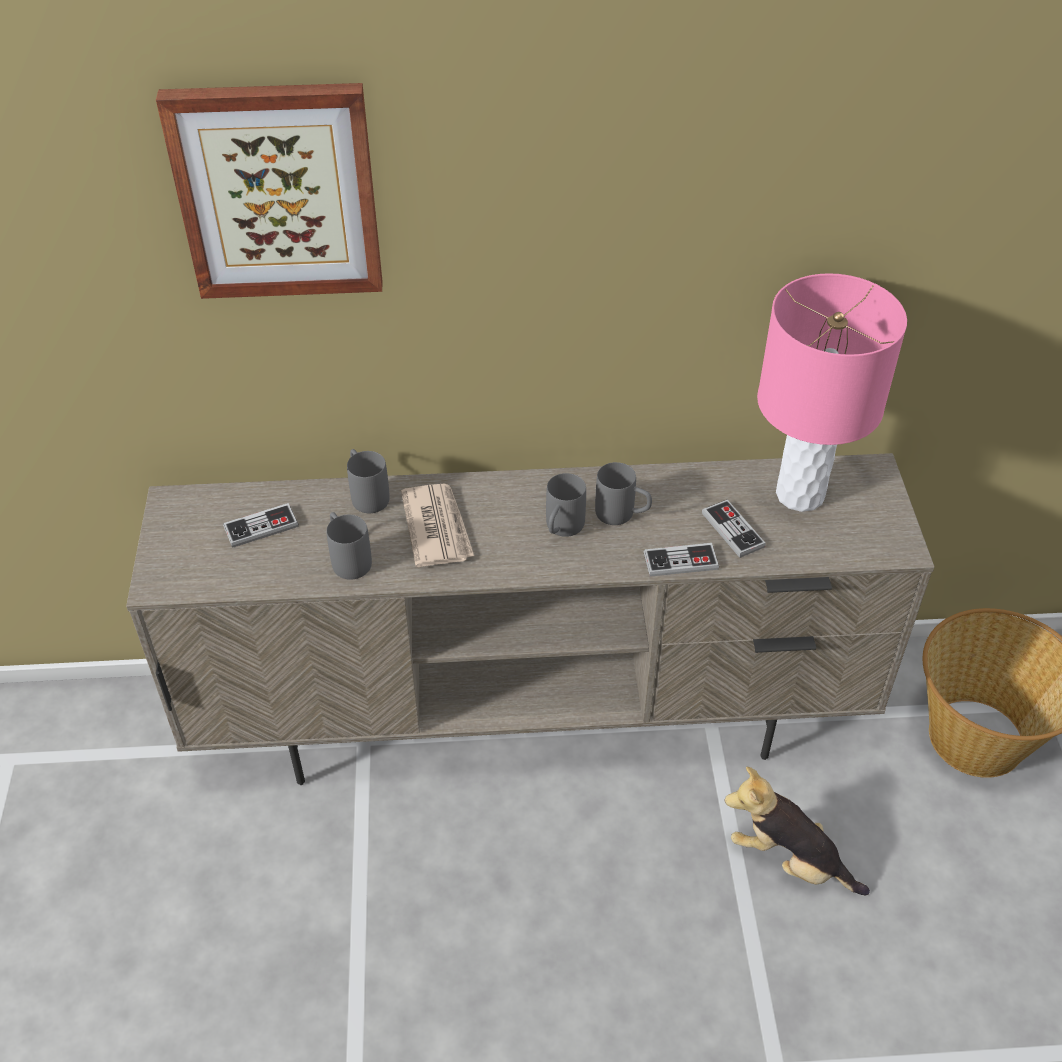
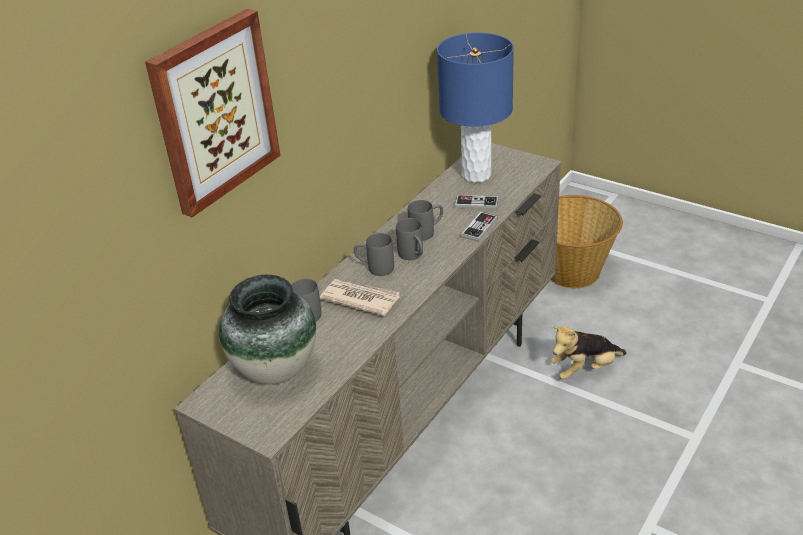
camera: 50 degrees left, 10 degrees down
(261, 527) = (275, 369): game controller -> vase
(347, 558) = (344, 342): grey mug -> grey mug (375, 268)
(799, 494) = (476, 175): pink table lamp -> blue table lamp

